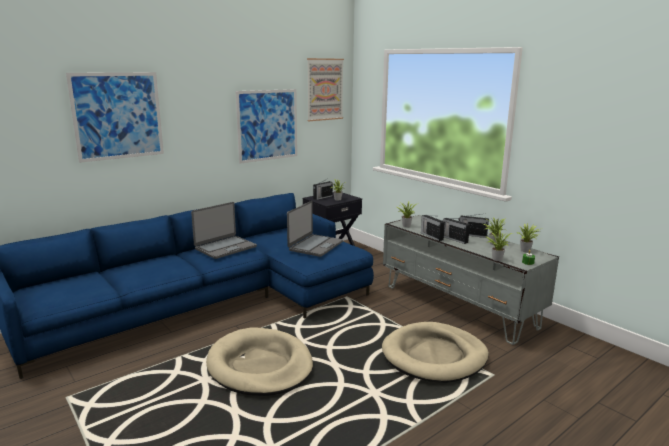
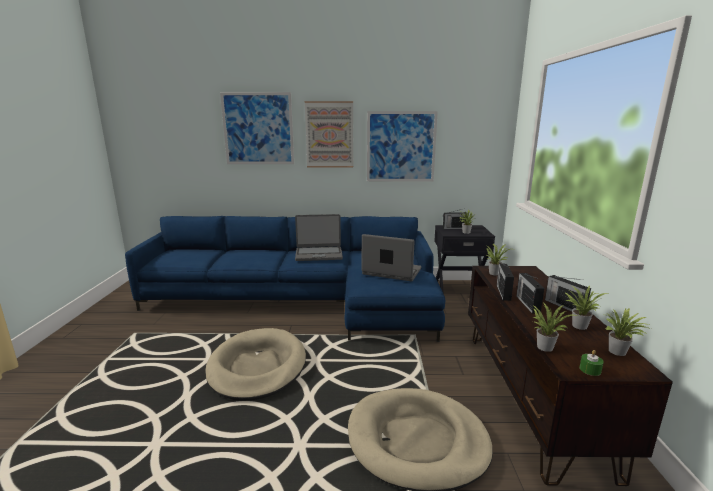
camera: 40 degrees right, 0 degrees up
(315, 246) = (391, 272): laptop -> laptop turned 135 degrees counterclockwise
(324, 89) = (476, 112): picture -> picture (329, 135)
(458, 306) = (530, 395): grey tv stand -> brown tv stand

